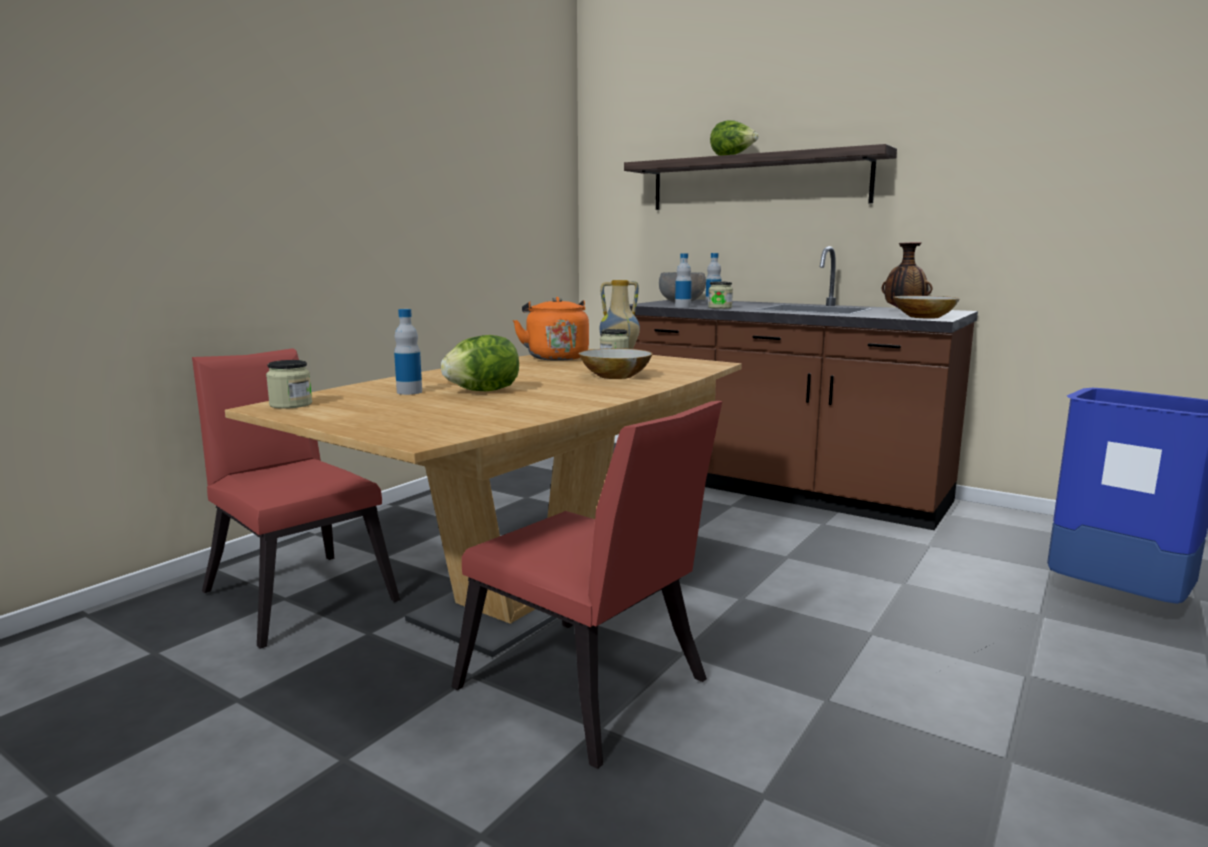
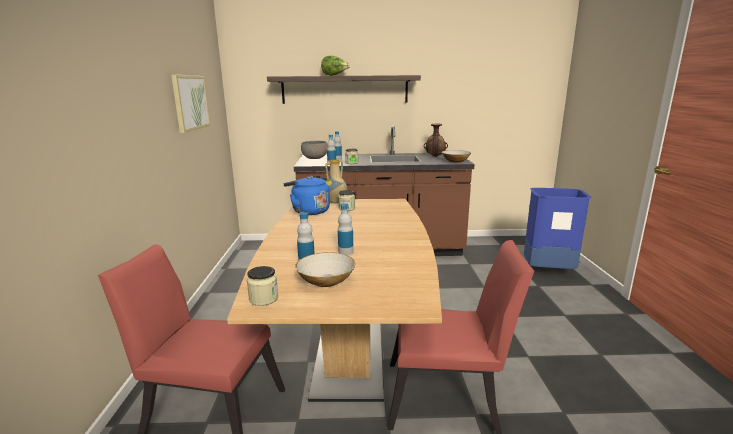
camera: 35 degrees left, 5 degrees up
(480, 195) = (190, 102): none -> picture
(483, 391) = (345, 252): lettuce -> bottle
(555, 357) = (309, 211): orange kettle -> blue kettle
(614, 376) = (377, 222): bowl -> bowl (325, 281)

